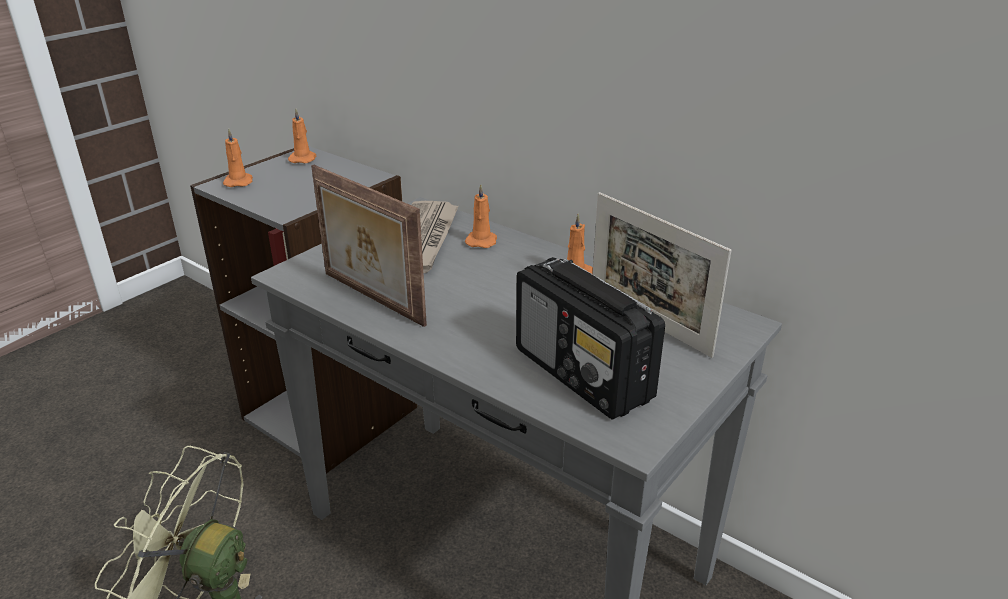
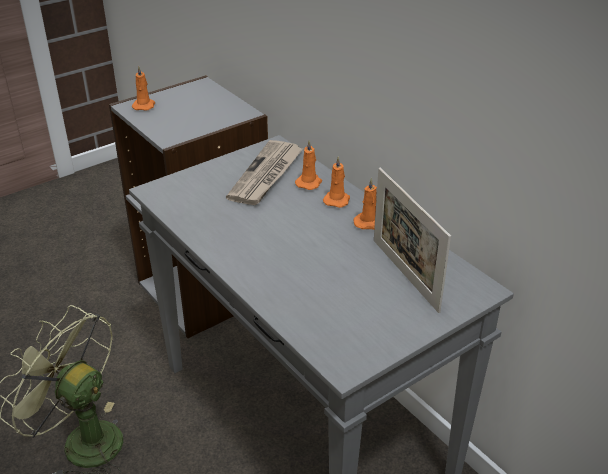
camera: 15 degrees right, 5 degrees up
(303, 159) = (199, 89): orange candle -> orange candle (337, 200)
(371, 299) = (206, 221): picture frame -> none
(583, 375) = (333, 310): radio -> none

